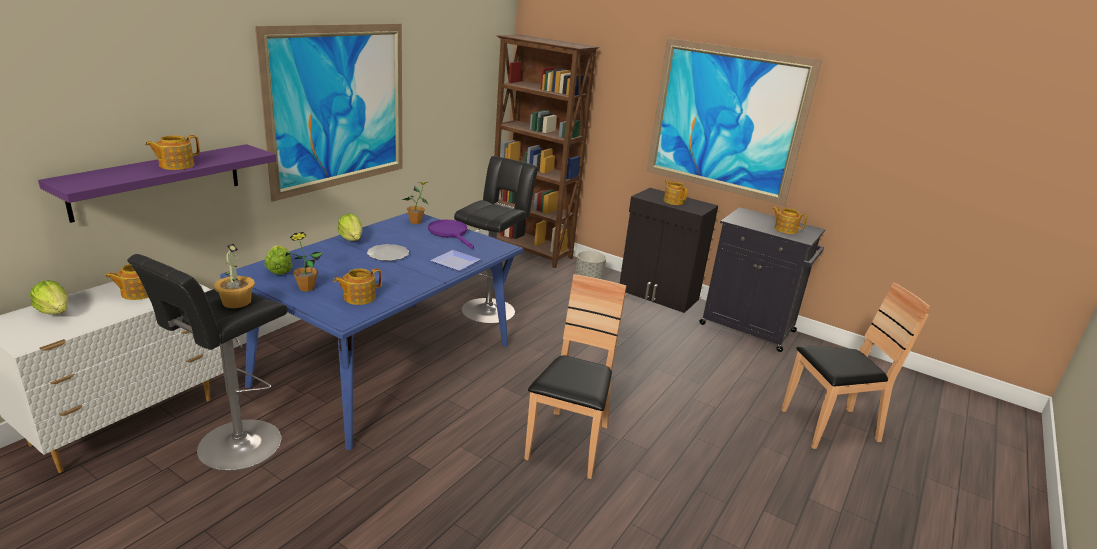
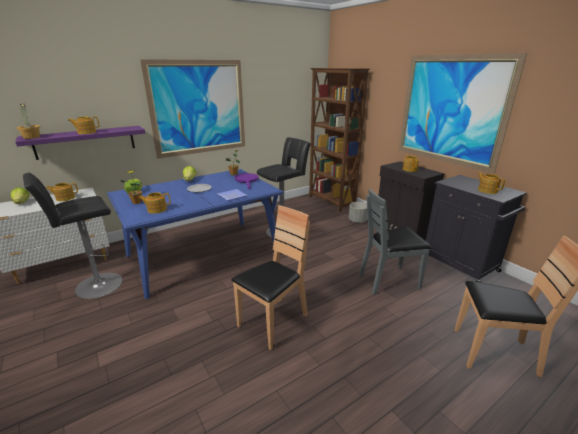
camera: 25 degrees right, 0 degrees up
(236, 301) = (85, 204): potted plant -> potted plant (31, 137)
(679, 363) = (389, 281): none -> grey chair

